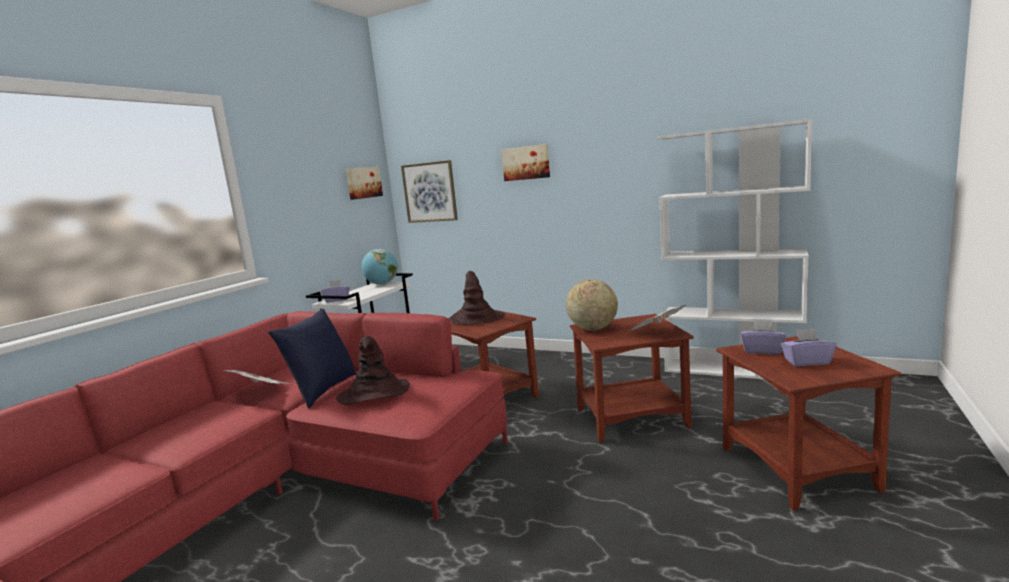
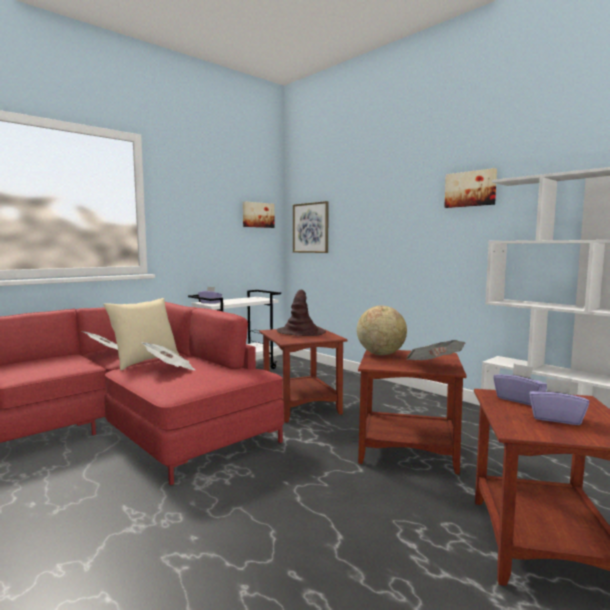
camera: 20 degrees right, 5 degrees down
(322, 391) = (144, 361): blue pillow -> beige pillow
(374, 394) = (170, 370): brown hat -> newspaper
(382, 284) = (256, 298): globe -> none
(526, 163) = (385, 205): picture -> picture (470, 189)

